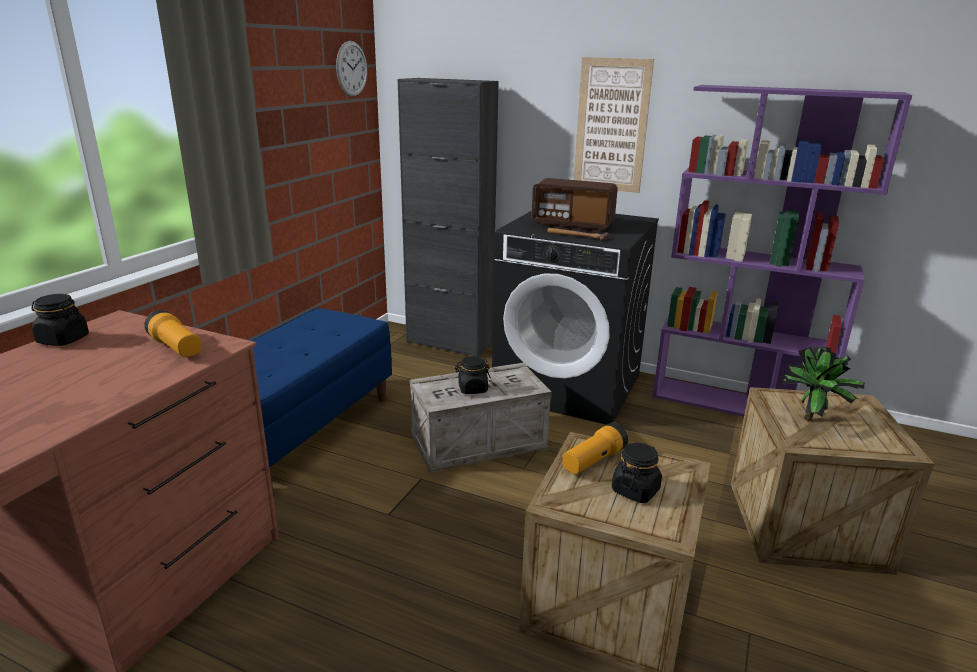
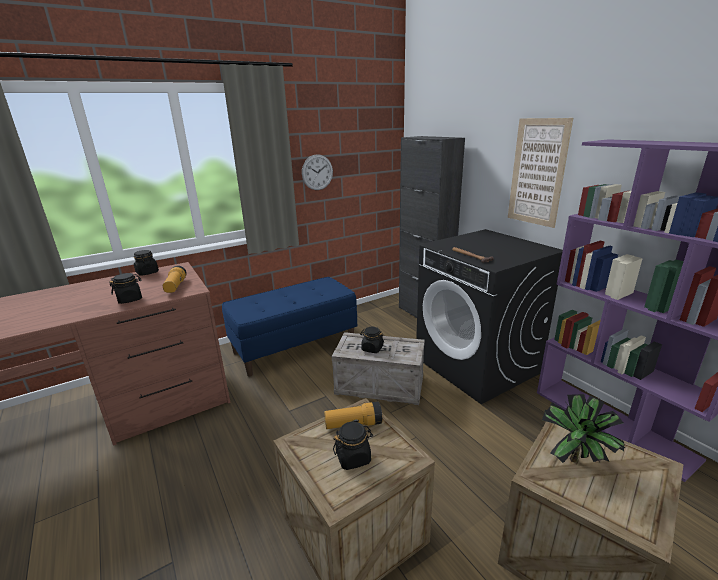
camera: 35 degrees right, 0 degrees up
(118, 383) = (130, 299): none -> black jar
(351, 69) = (380, 131): wall clock -> wall clock (317, 172)
(572, 225) = (482, 247): radio -> none

